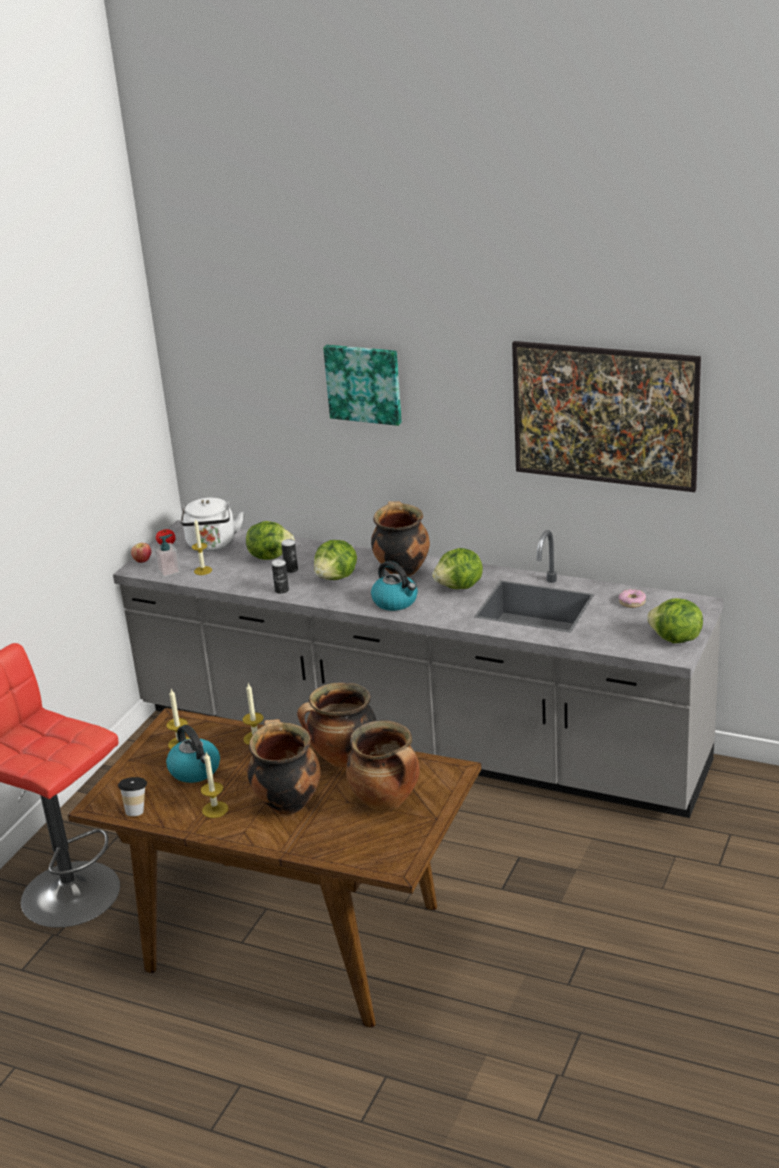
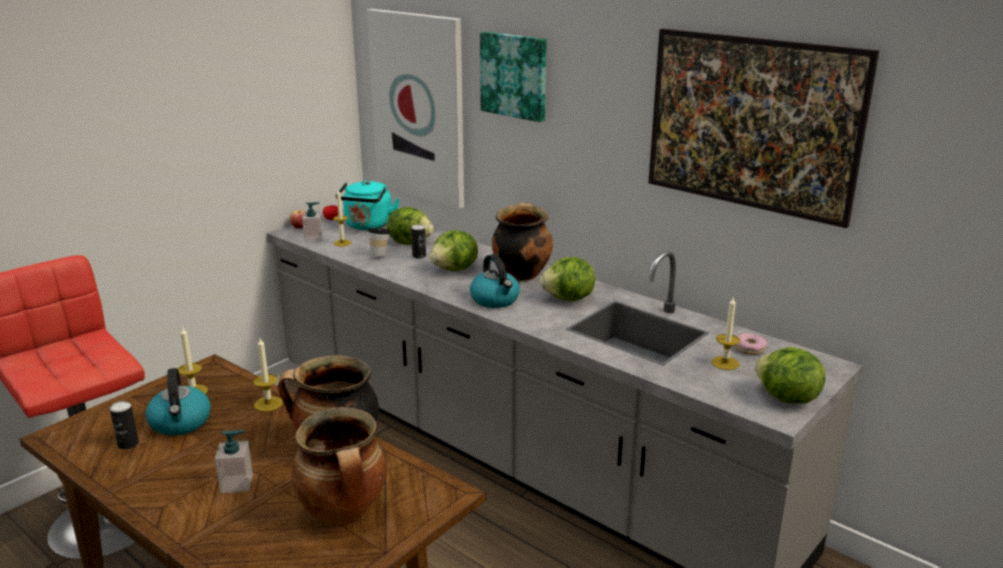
camera: 15 degrees right, 5 degrees down
(137, 810) = (85, 451): cup -> cup (380, 255)
(212, 545) = (368, 226): white kettle -> turquoise kettle
(215, 809) = (158, 471): candle -> candle (725, 363)
(251, 417) = (419, 107): none -> picture
(281, 590) = (396, 271): can -> can (128, 444)
(286, 802) = (237, 483): cooking pot -> soap dispenser

